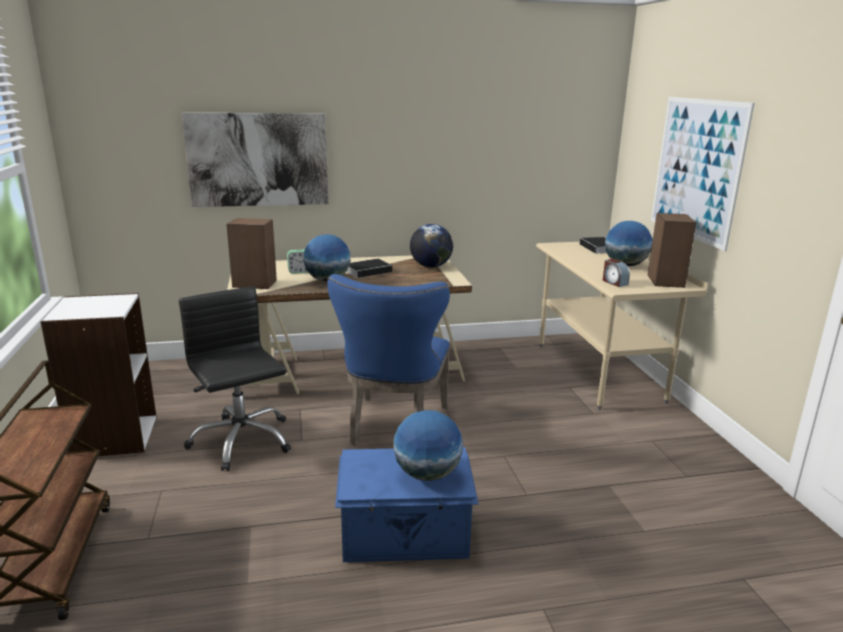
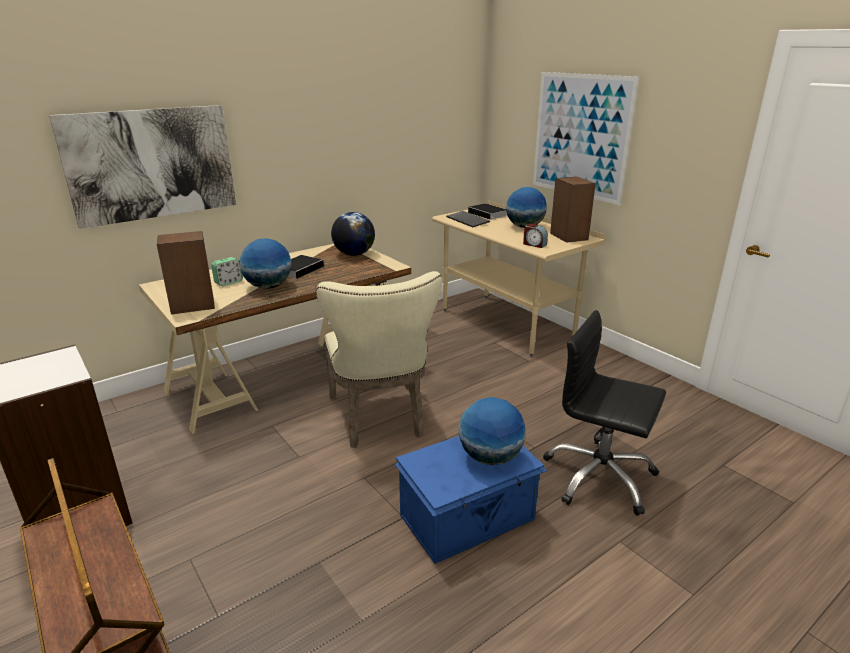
camera: 25 degrees left, 5 degrees up
(241, 440) = (236, 476): black office chair -> black office chair (599, 477)
(395, 428) = (380, 419): blue chair -> beige chair
(570, 251) = (468, 220): none -> keyboard

